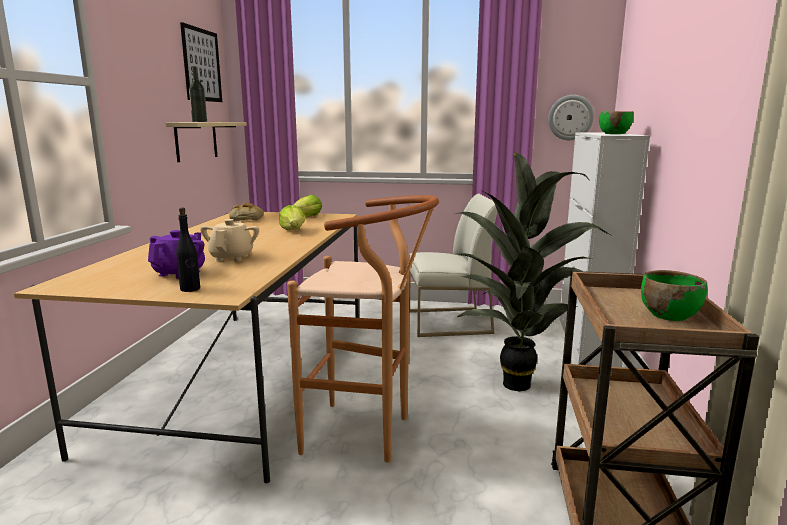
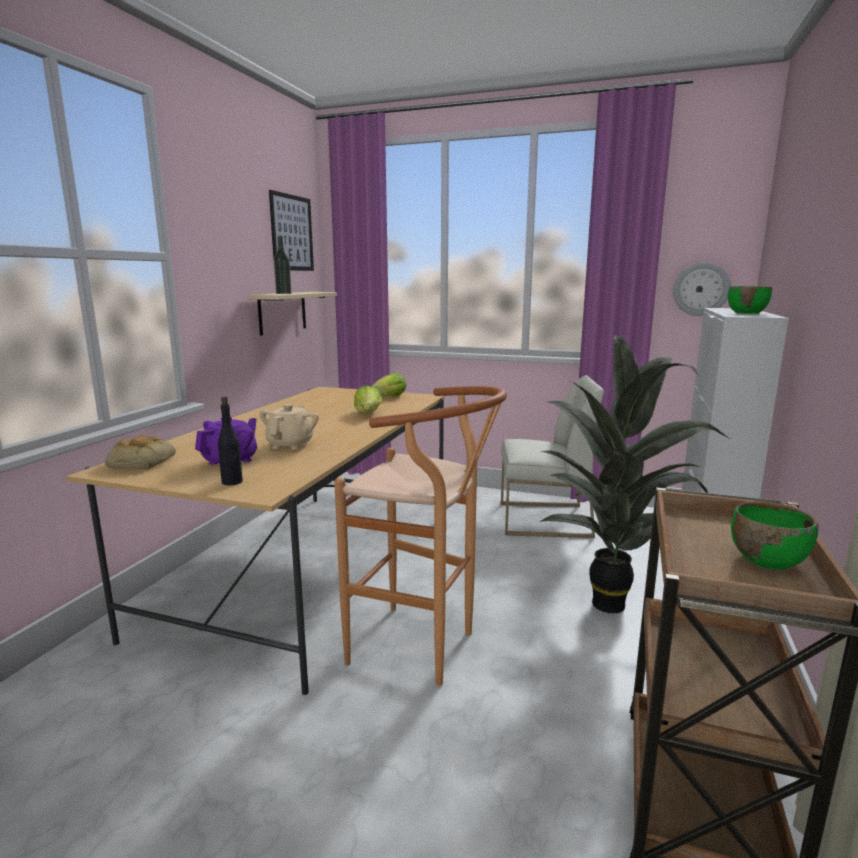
camera: 10 degrees right, 0 degrees up
(246, 218) = (326, 396): bread -> bread (141, 461)

